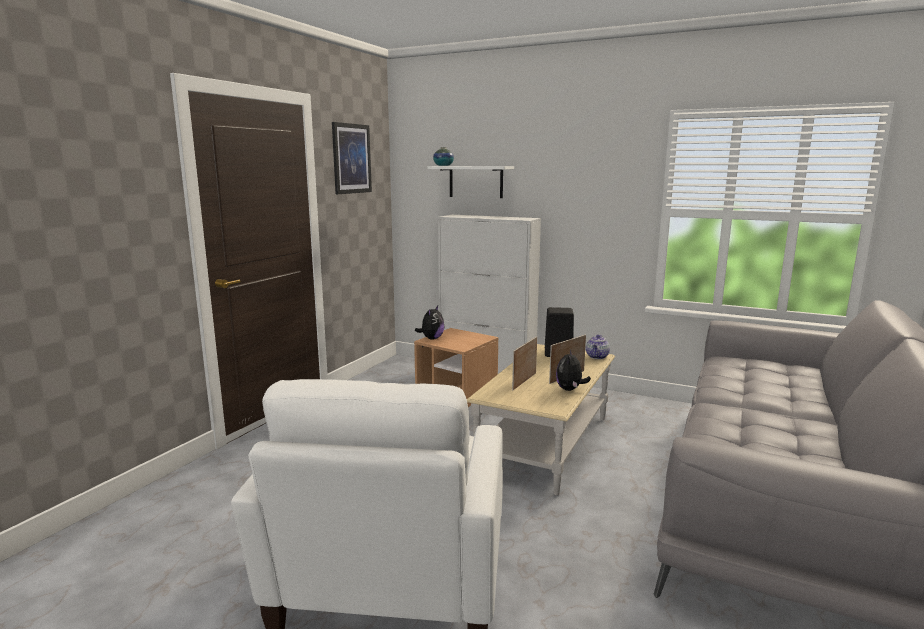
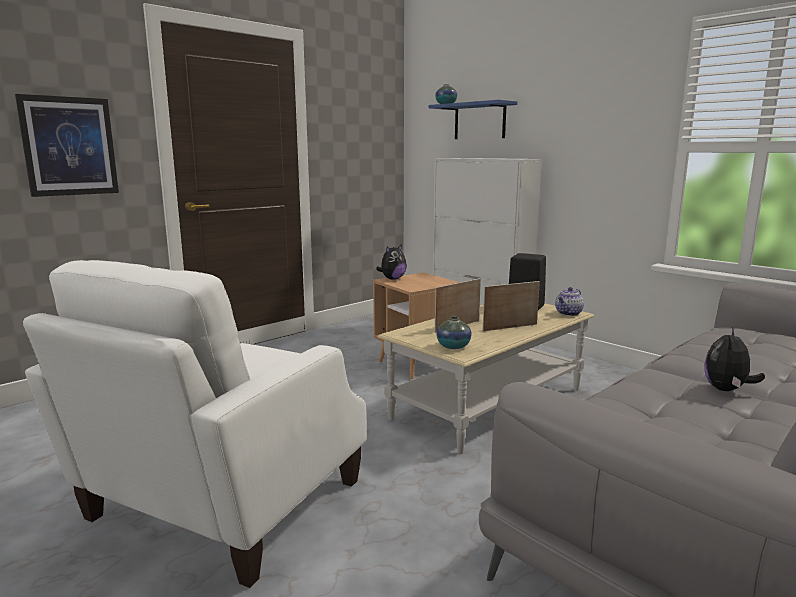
camera: 20 degrees right, 0 degrees up
(351, 158) = (352, 98): picture -> picture (69, 146)
(476, 181) = (479, 121): white shelf -> blue shelf
(542, 403) = (453, 346): none -> vase
(570, 389) = (500, 339): plush toy -> plush toy (727, 390)

